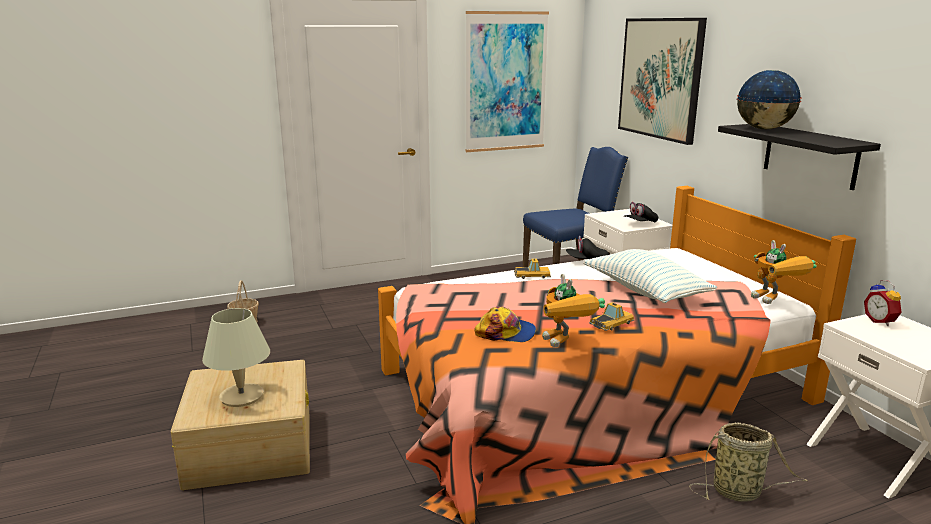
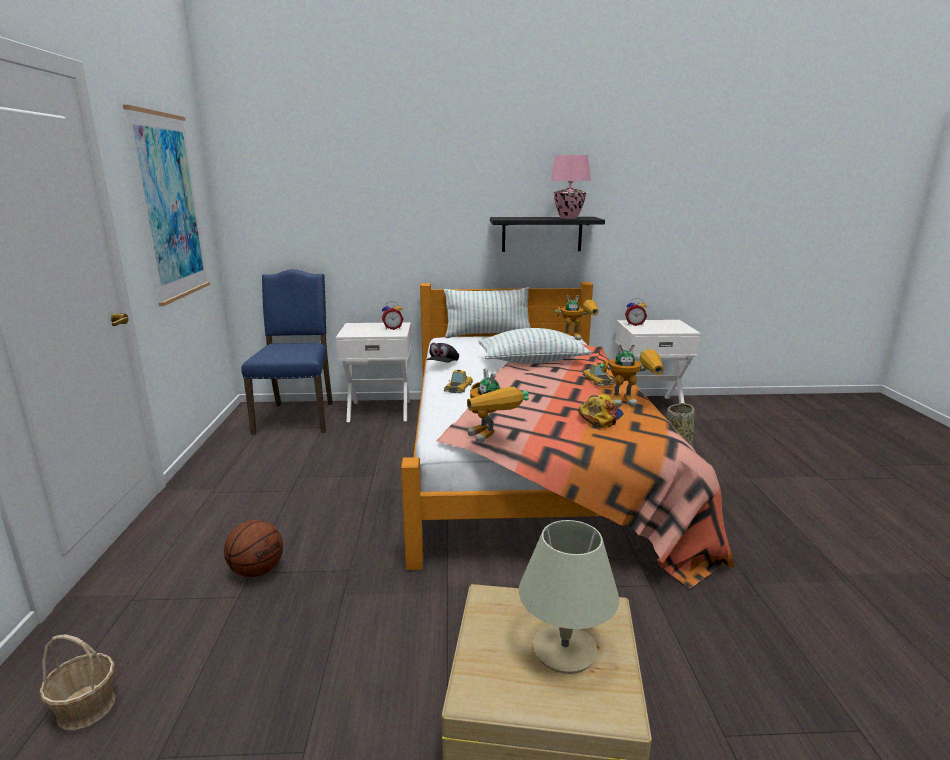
camera: 70 degrees left, 0 degrees up
(358, 325) = (257, 570): none -> basketball
(420, 299) = (491, 440): none -> toy robot
(640, 223) = (392, 328): black cap -> alarm clock
(660, 78) = (360, 190): picture -> none
(718, 264) = (488, 335): none -> pillow
(764, 129) = (520, 218): globe -> none
(810, 138) = (568, 218): none -> pink table lamp

